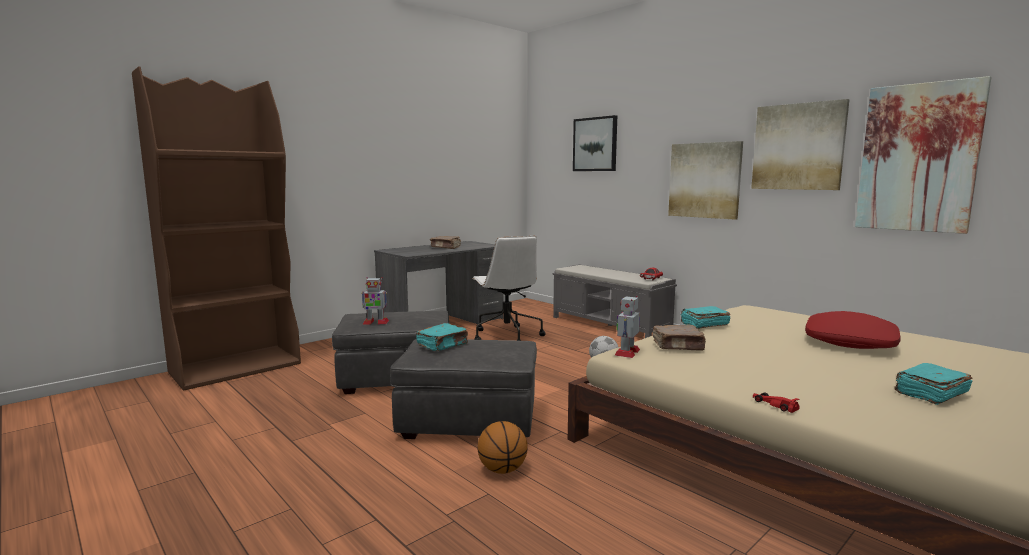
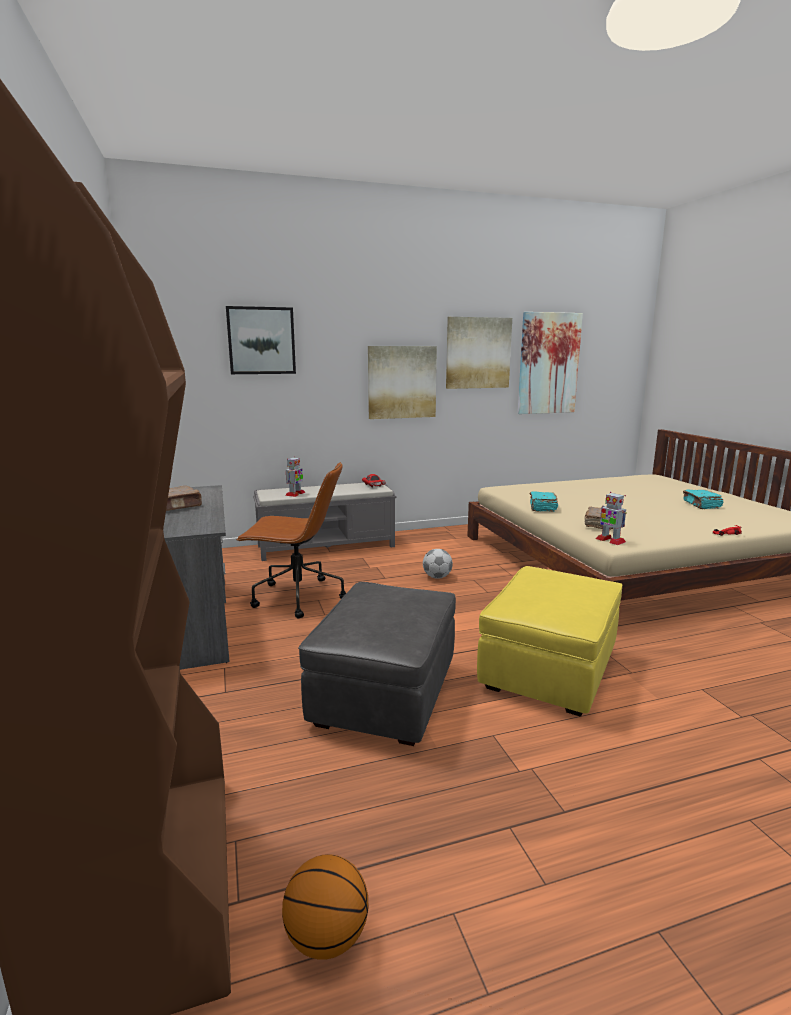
camera: 65 degrees left, 5 degrees up
(375, 322) = (404, 625): toy robot -> toy robot (295, 494)
(443, 345) = (542, 601): turquoise book -> none
(468, 422) = (549, 670): grey ottoman -> yellow ottoman
(502, 469) = (657, 673): basketball -> basketball (326, 936)
(506, 336) = (297, 597): white office chair -> brown office chair
(850, 342) = (602, 492): red pillow -> none

